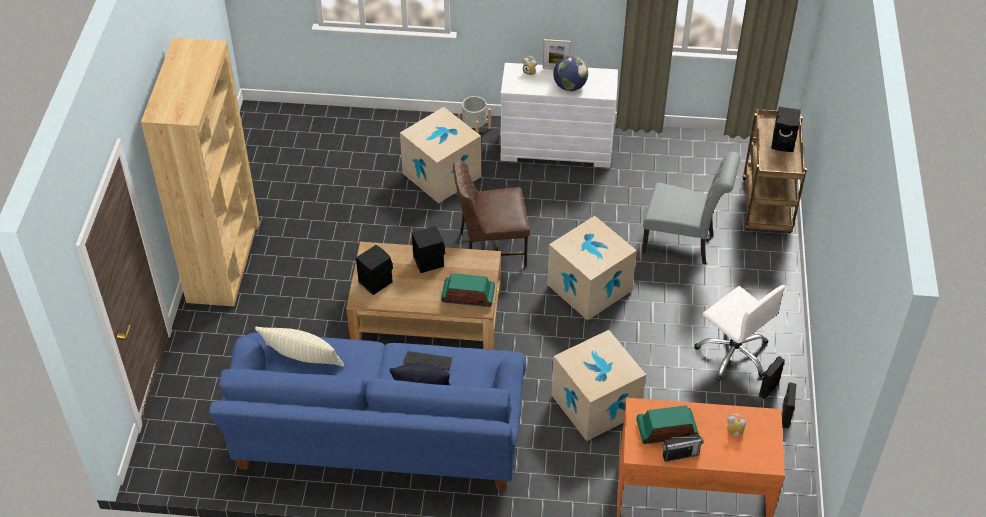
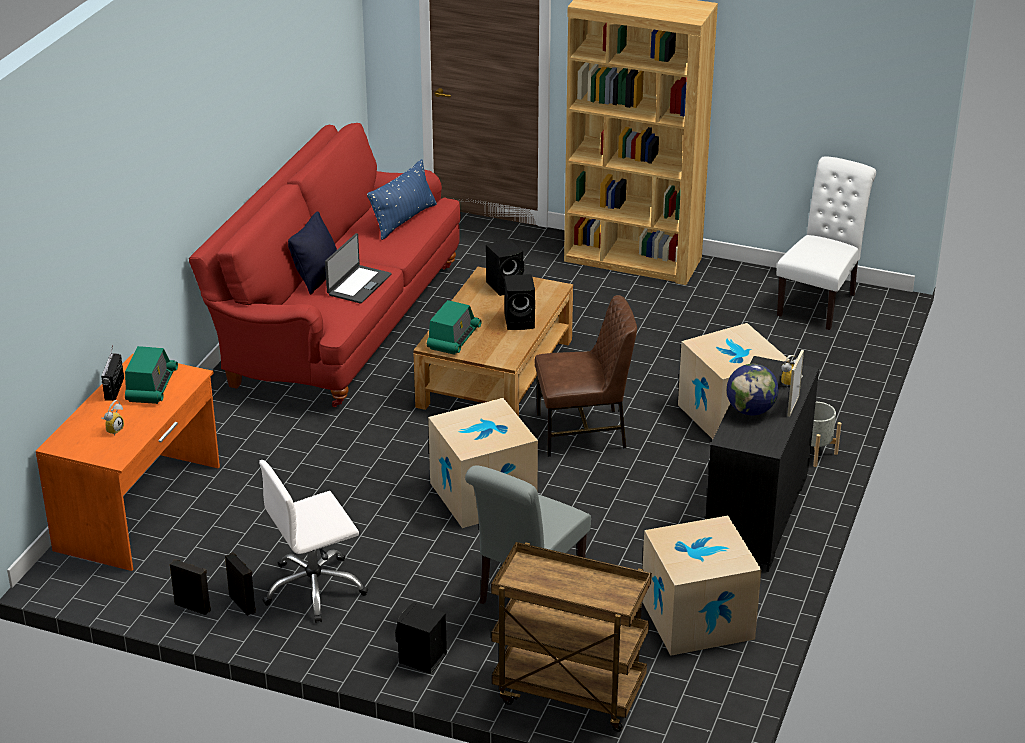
camera: 105 degrees right, 15 degrees down
(270, 145) = (820, 302): none -> white chair
(302, 359) = (404, 220): beige pillow -> blue pillow
(378, 440) = (338, 323): blue sofa -> red sofa
(428, 361) = (358, 284): keyboard -> laptop
(491, 248) = (583, 432): brown chair -> brown chair turned 75 degrees clockwise
(557, 148) = (757, 516): white dresser -> black dresser
(596, 404) = (301, 465): cardboard box -> cardboard box (697, 619)
(784, 143) = (575, 592): black speaker -> black speaker (421, 659)

